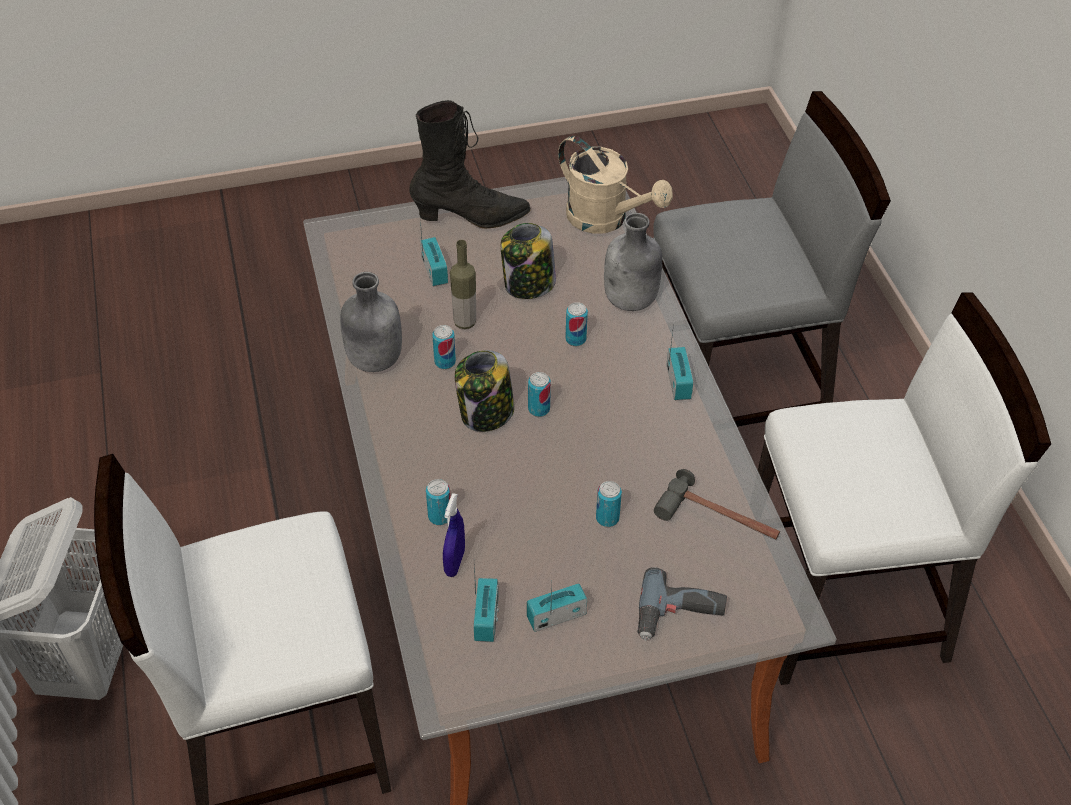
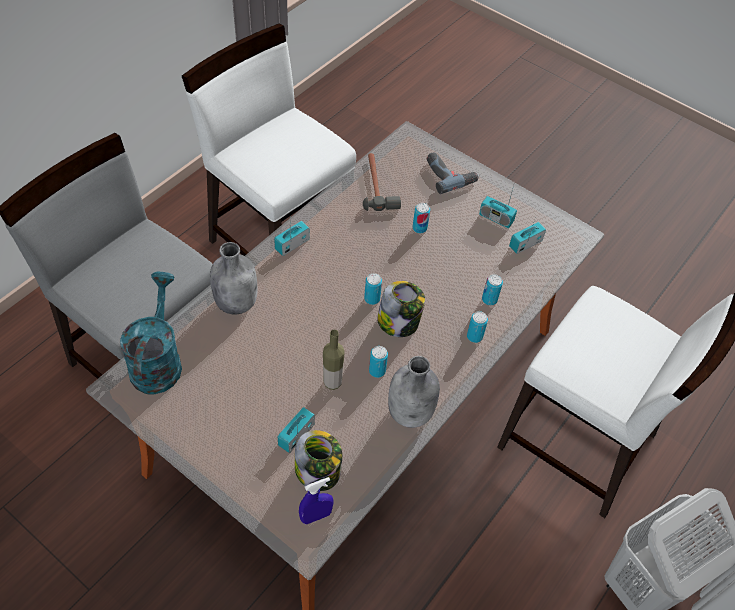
camera: 130 degrees left, 5 degrees up
(454, 562) = (509, 275): blue spray bottle -> blue spray bottle (316, 516)
(471, 217) = (217, 450): black boot -> none
(528, 285) = (265, 367): jar -> jar (318, 472)
(575, 339) = (297, 312): can -> can (474, 336)
(606, 219) = (157, 360): beige watering can -> turquoise watering can

